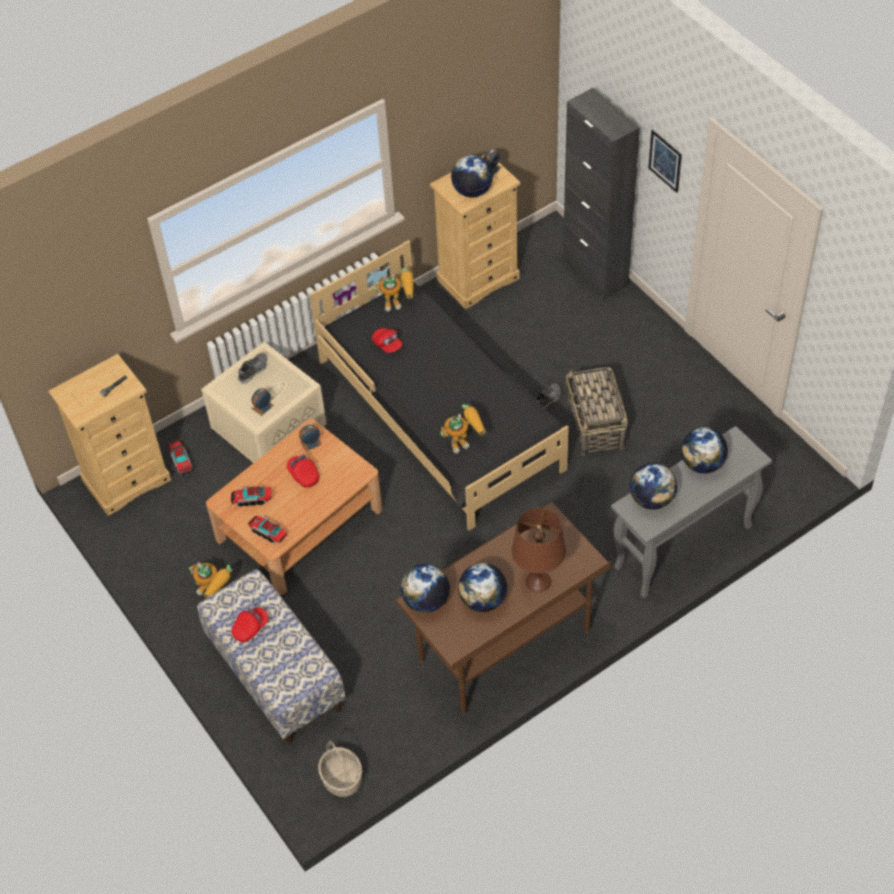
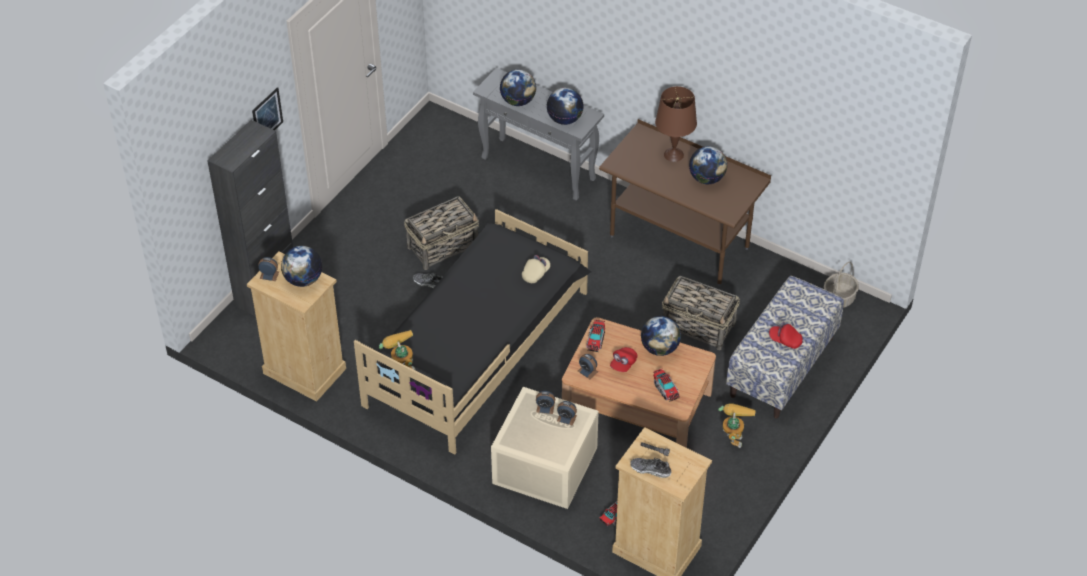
camera: 115 degrees left, 5 degrees down
(253, 371) = (529, 441): shoe -> shoe (650, 470)
(268, 532) = (691, 366): toy truck -> toy truck (595, 340)
(284, 394) = (545, 407): none -> alarm clock
(371, 618) = (699, 326): none -> basket
(387, 345) = (454, 356): red cap -> none
(426, 600) = (725, 208): globe -> globe (659, 348)
(464, 441) = (536, 273): toy robot -> beige cap

